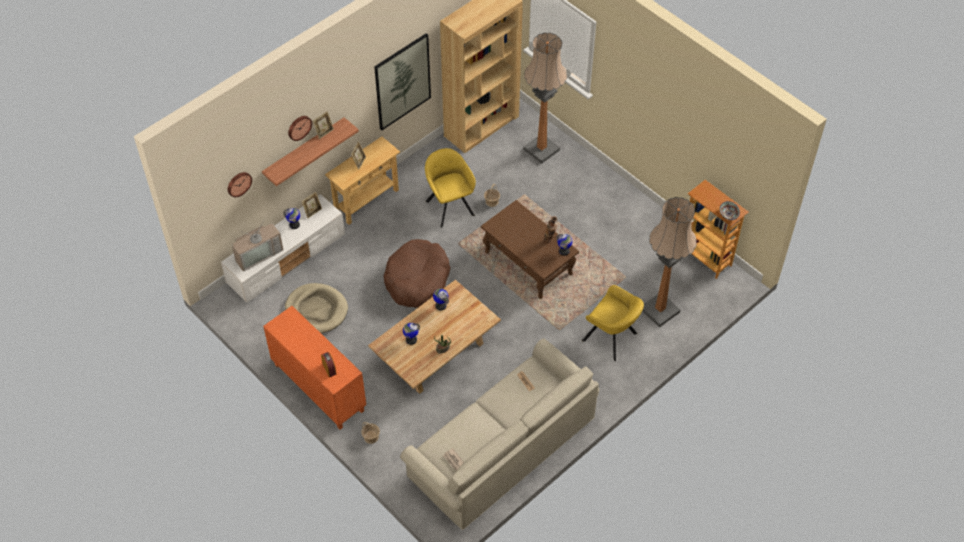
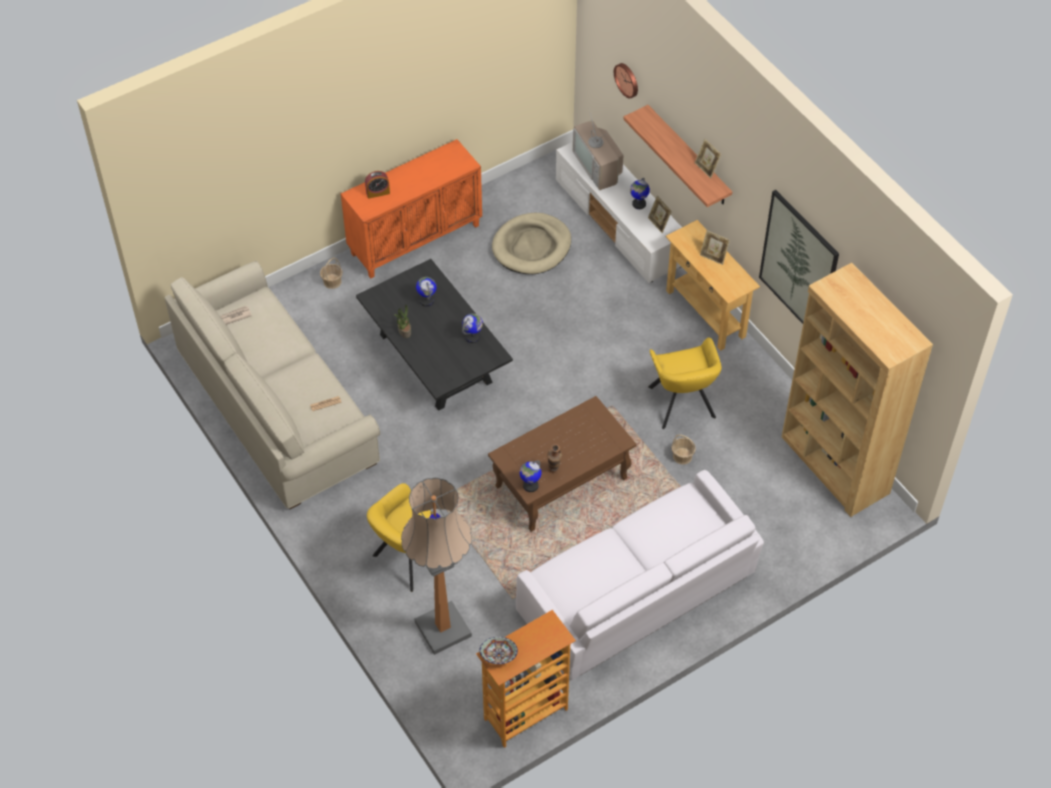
camera: 100 degrees right, 0 degrees up
(299, 127) = (690, 121): wall clock -> none
(417, 280) = (558, 353): brown dog bed -> none
(436, 354) = (435, 358): beige coffee table -> black coffee table
(449, 206) = (682, 405): yellow armchair -> yellow armchair turned 90 degrees clockwise
(541, 150) = (777, 535): floor lamp -> none
(602, 213) = (637, 592): none -> white sofa

